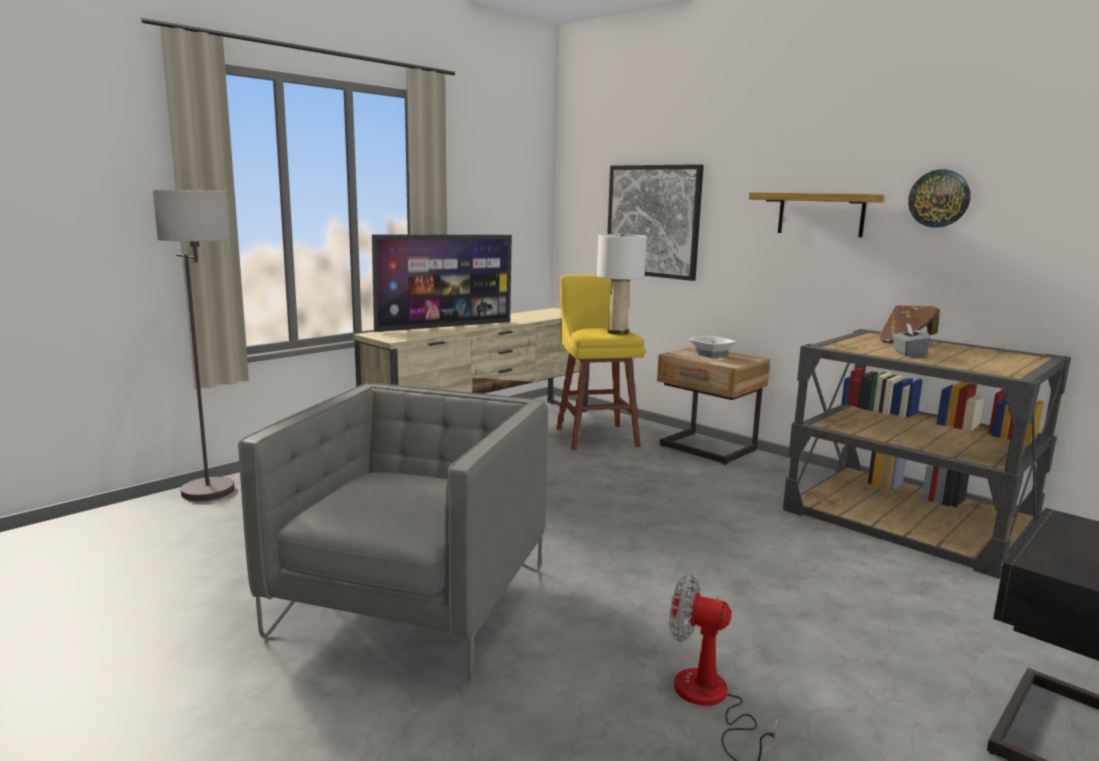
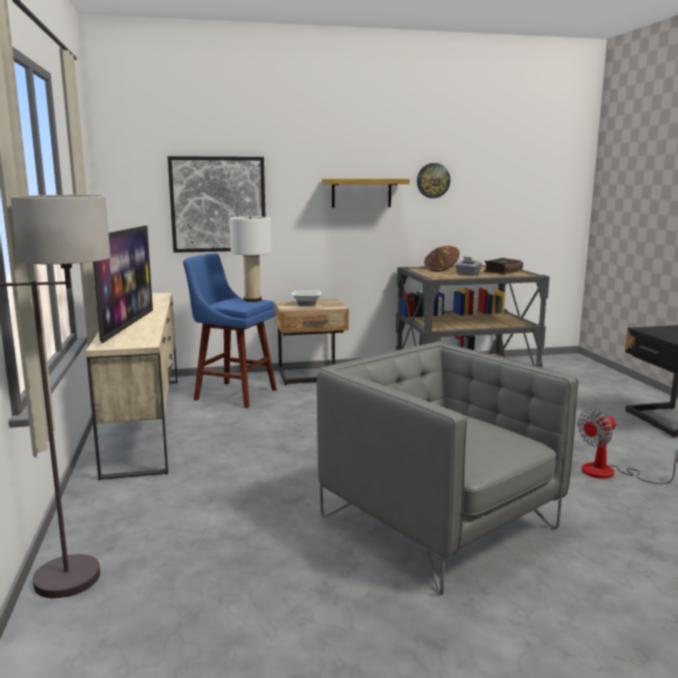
camera: 55 degrees left, 0 degrees up
(596, 436) = (234, 394): yellow stool -> blue stool
(987, 362) = (502, 271): none -> book

